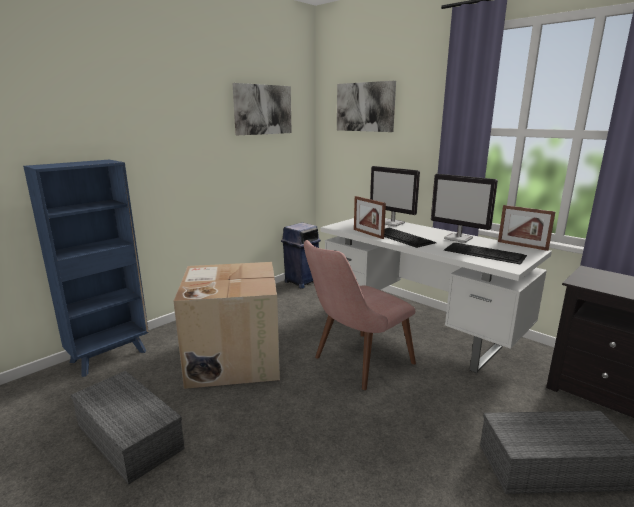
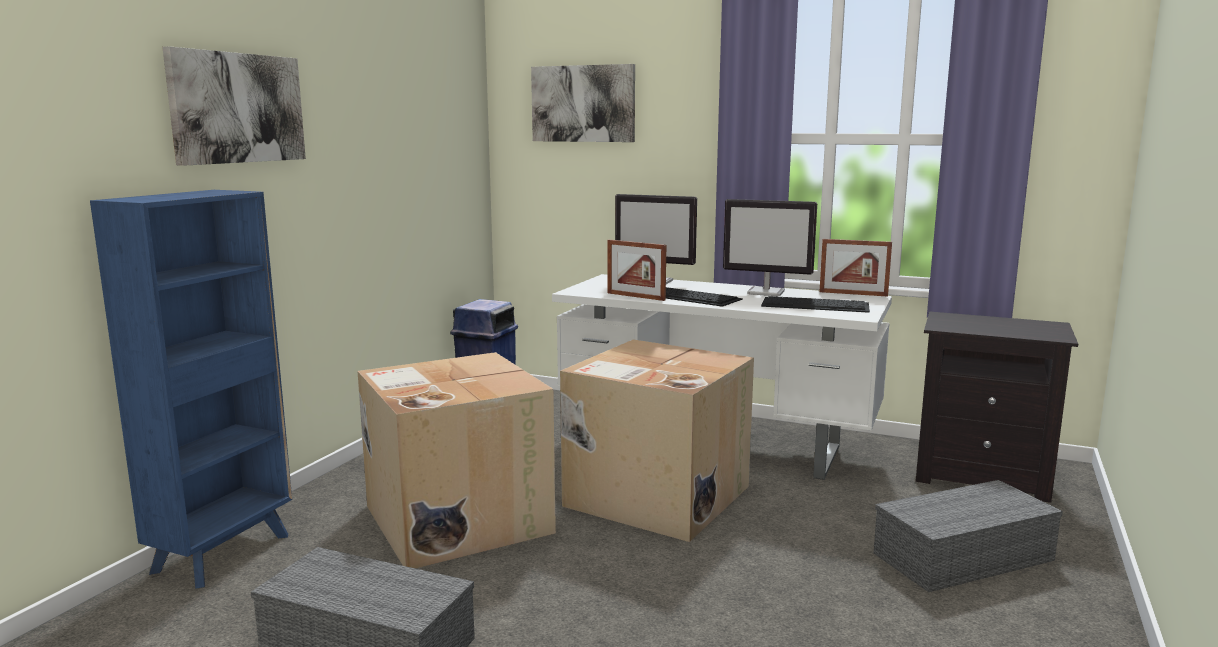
camera: 20 degrees left, 5 degrees down
(262, 109) = (420, 106): picture -> picture (237, 108)
(355, 364) = (654, 496): pink chair -> cardboard box

